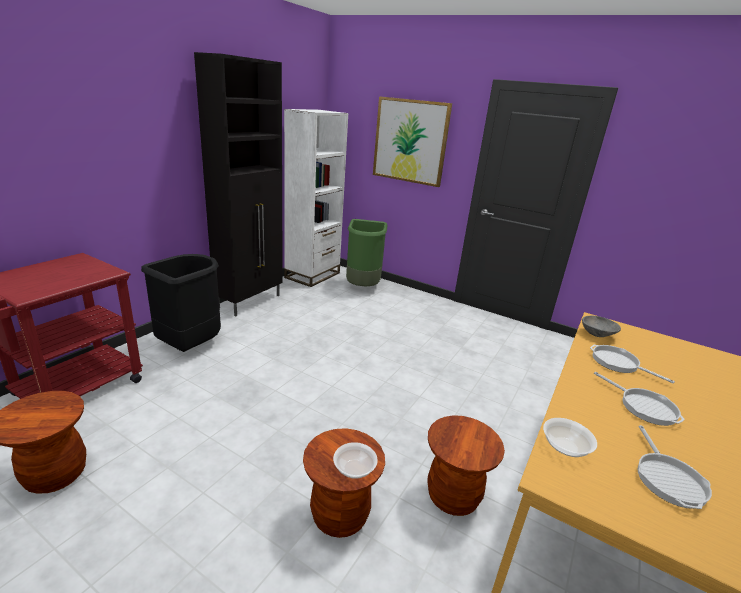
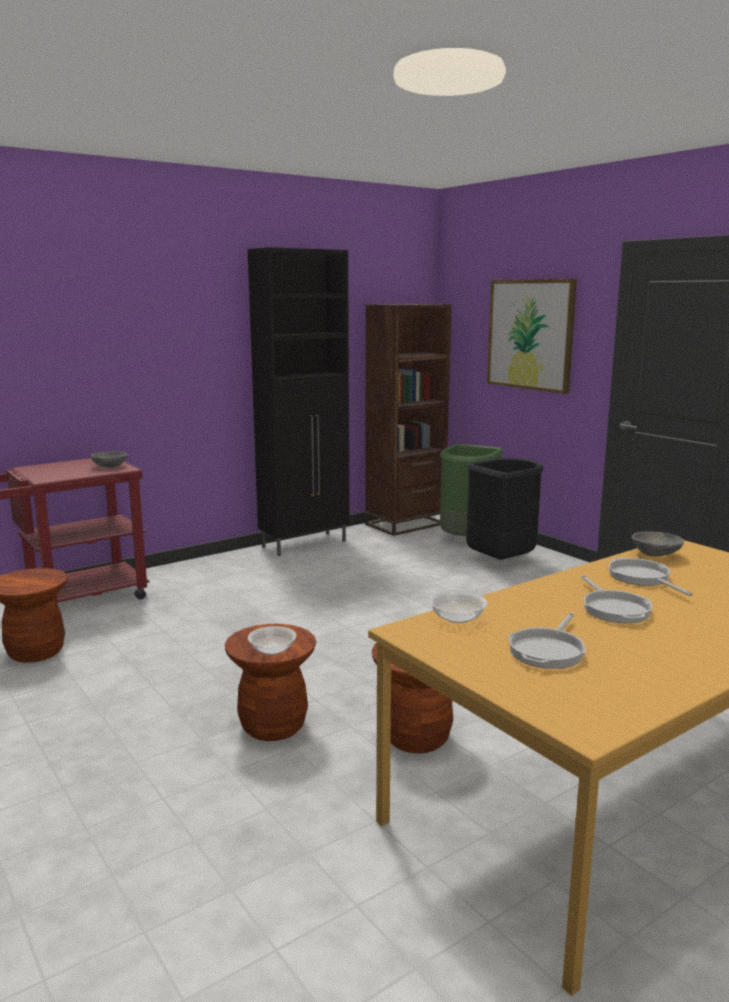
camera: 25 degrees right, 10 degrees down
(91, 270) = (109, 467): none -> grey bowl
(190, 346) = (211, 576): black trash can -> black trash can (502, 562)
(313, 275) = (405, 524): white bookcase -> brown bookcase

